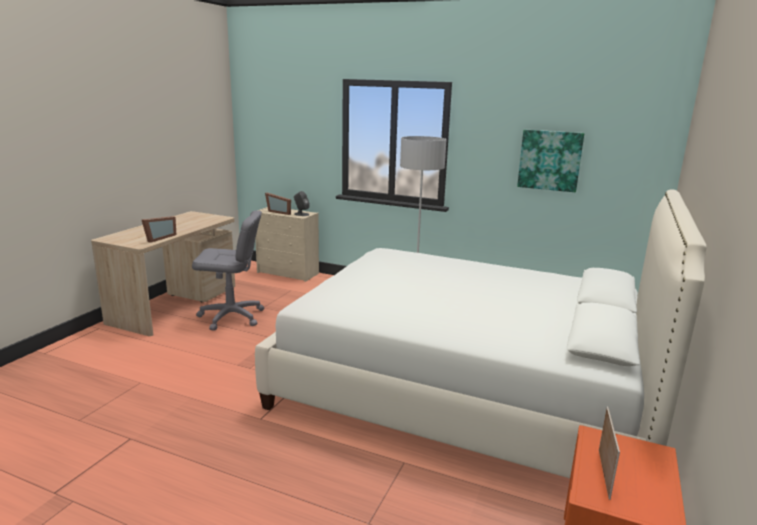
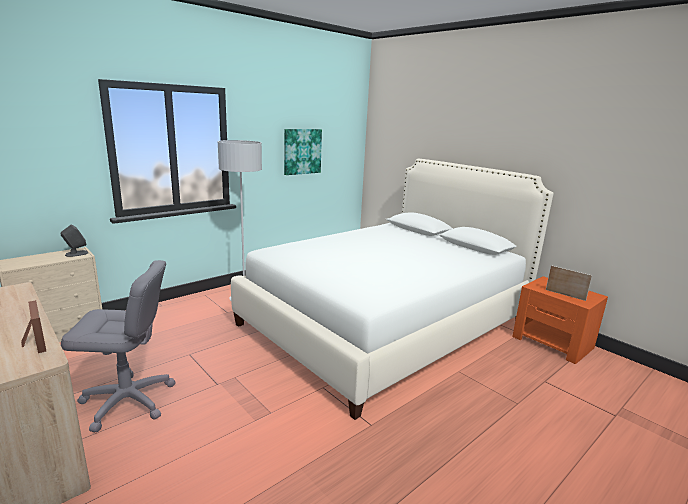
camera: 65 degrees left, 0 degrees up
(231, 317) = (128, 401): grey office chair -> grey office chair turned 60 degrees clockwise
(280, 212) = (38, 260): picture frame -> none

